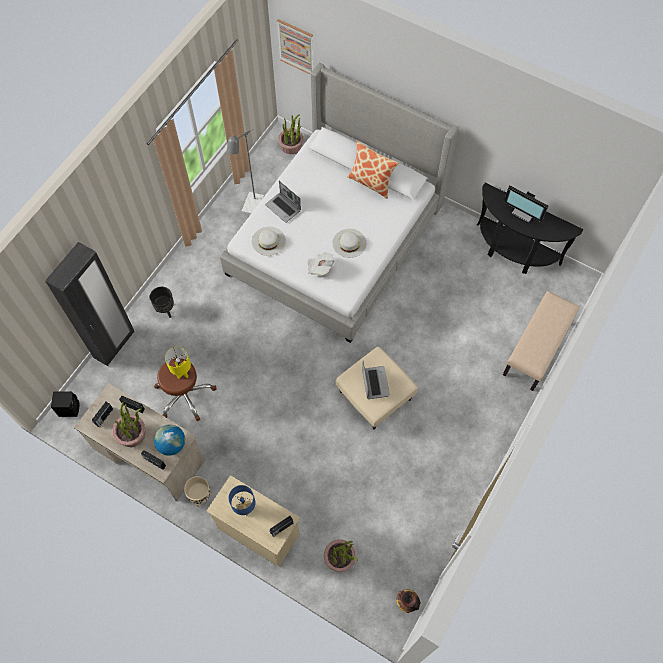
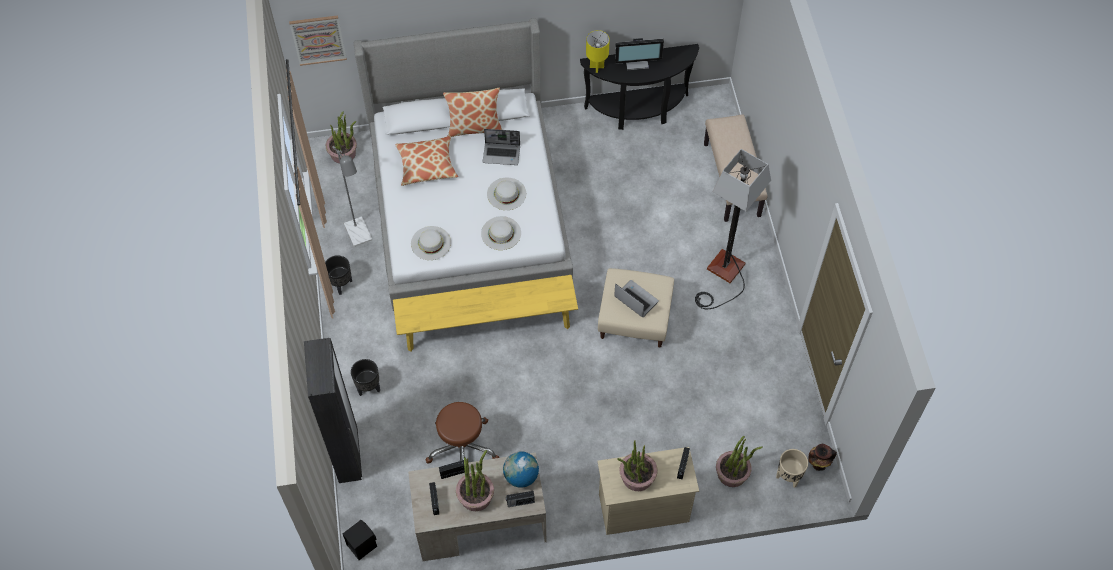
camera: 40 degrees left, 5 degrees down
(183, 373) = (464, 415): yellow table lamp -> yellow table lamp (597, 67)
(201, 497) = (565, 521): beige planter -> beige planter (788, 477)
(211, 231) = (341, 285): none -> black planter
(245, 509) = (637, 476): blue table lamp -> potted plant
(274, 326) = (487, 326): none -> yellow bench
(283, 208) = (416, 204): laptop -> laptop (502, 154)
(316, 186) = (427, 165): none -> pillow
(320, 267) = (501, 233): newspaper -> white hat
(465, 412) = (723, 275): none -> floor lamp

